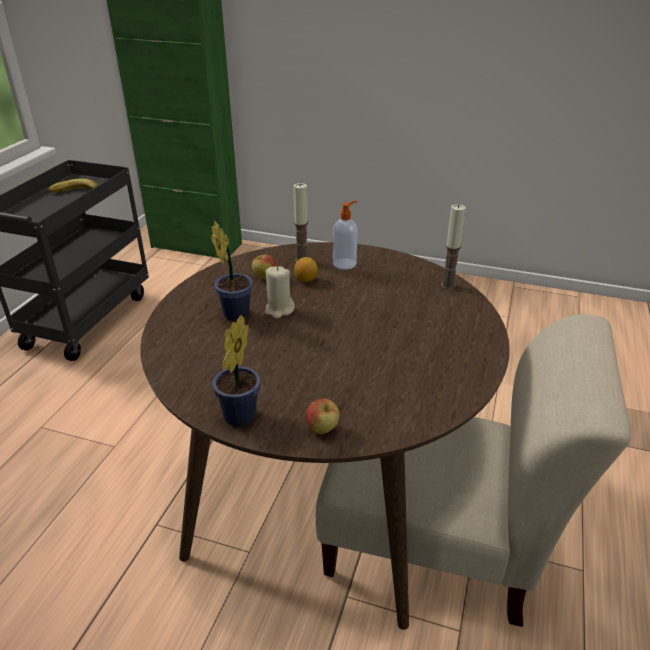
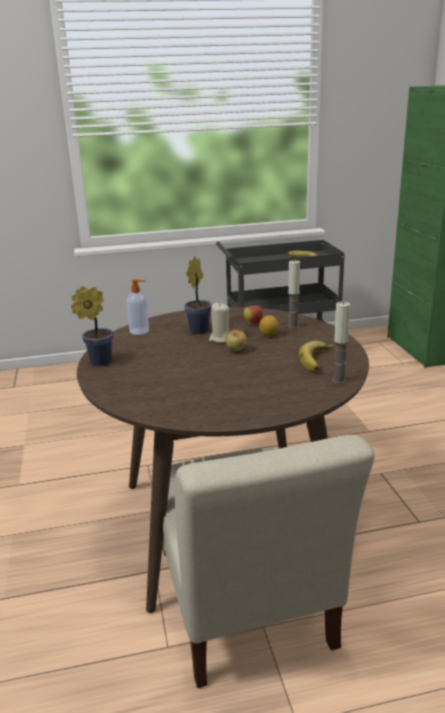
camera: 60 degrees right, 10 degrees down
(322, 430) = (109, 386): apple -> apple (236, 350)
(345, 263) = (311, 339): soap dispenser -> soap dispenser (140, 331)
(397, 277) = (320, 360): none -> banana

